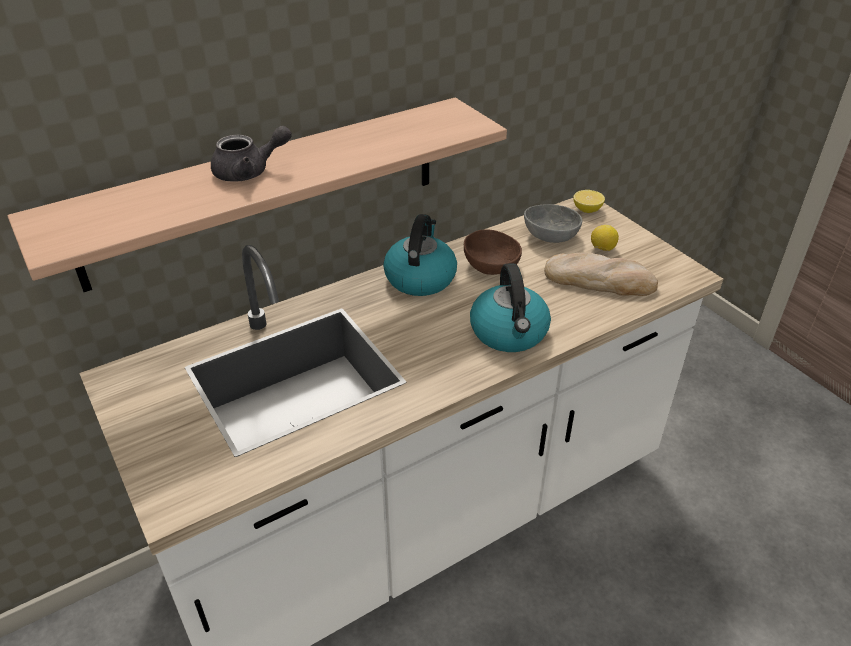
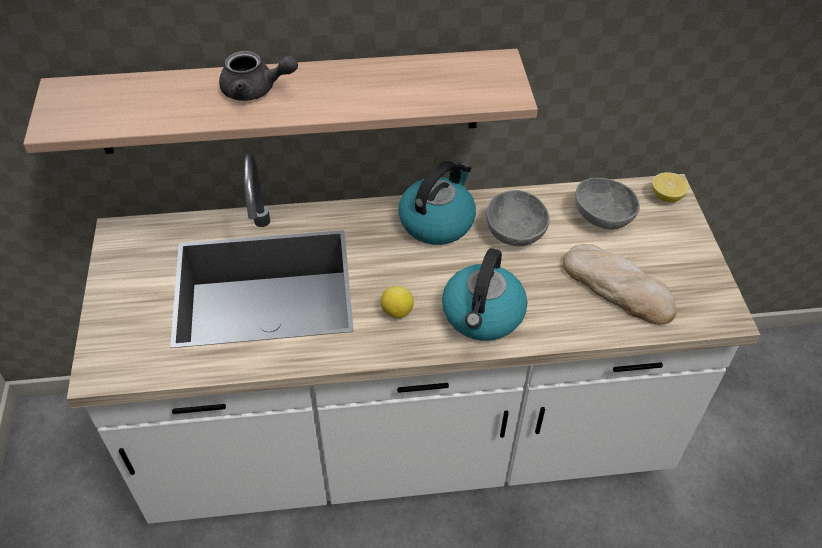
camera: 25 degrees right, 10 degrees up
(492, 266) = (516, 232): brown bowl -> grey bowl
(602, 249) = (648, 251): lemon -> lemon (396, 312)

